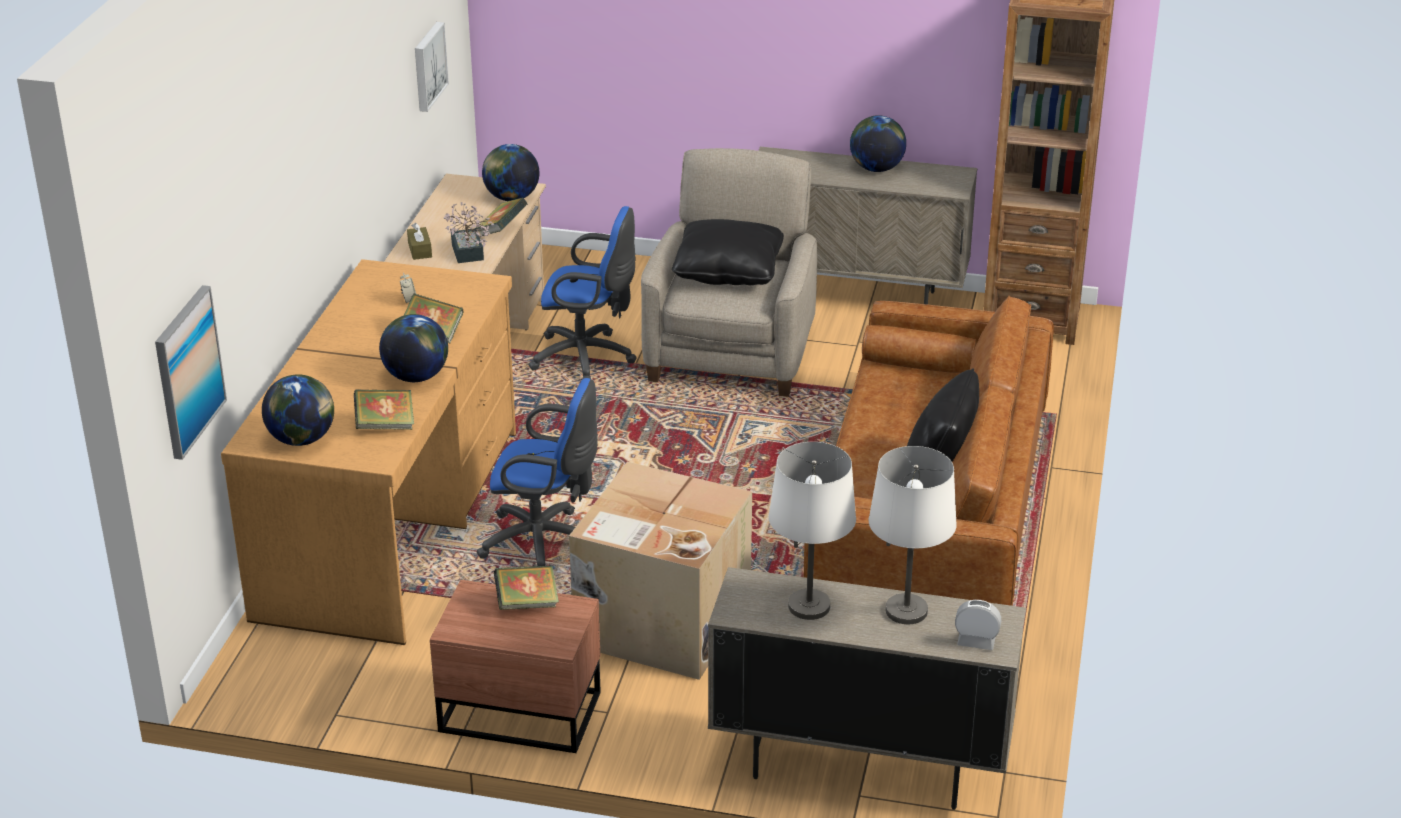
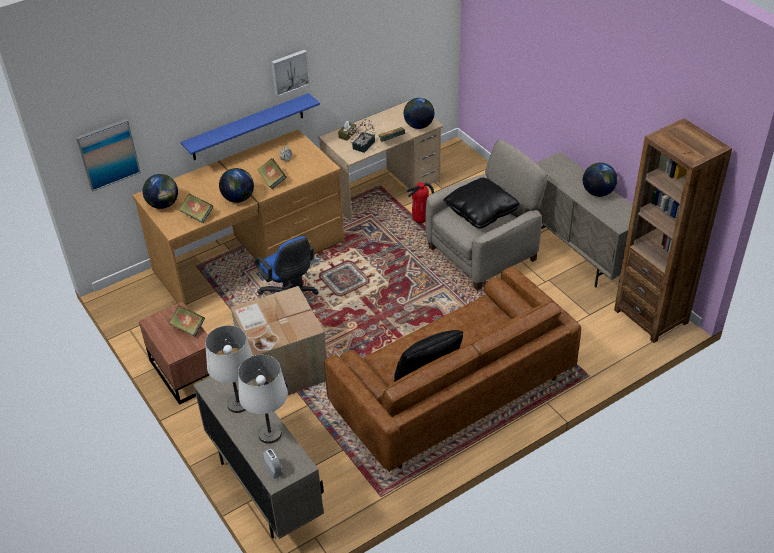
camera: 45 degrees right, 10 degrees up
(313, 271) = (248, 127): none -> blue shelf
(428, 66) = (400, 43): picture -> picture (289, 72)
(588, 358) = (420, 221): blue office chair -> fire extinguisher

